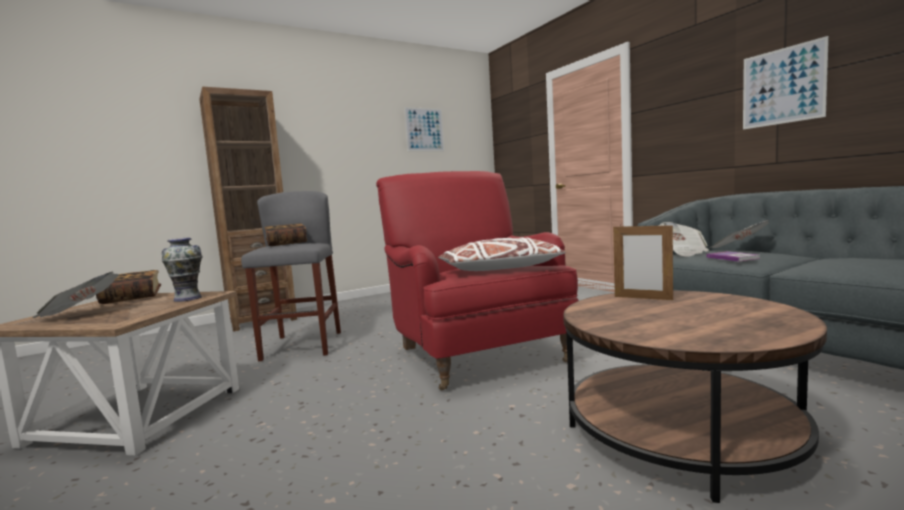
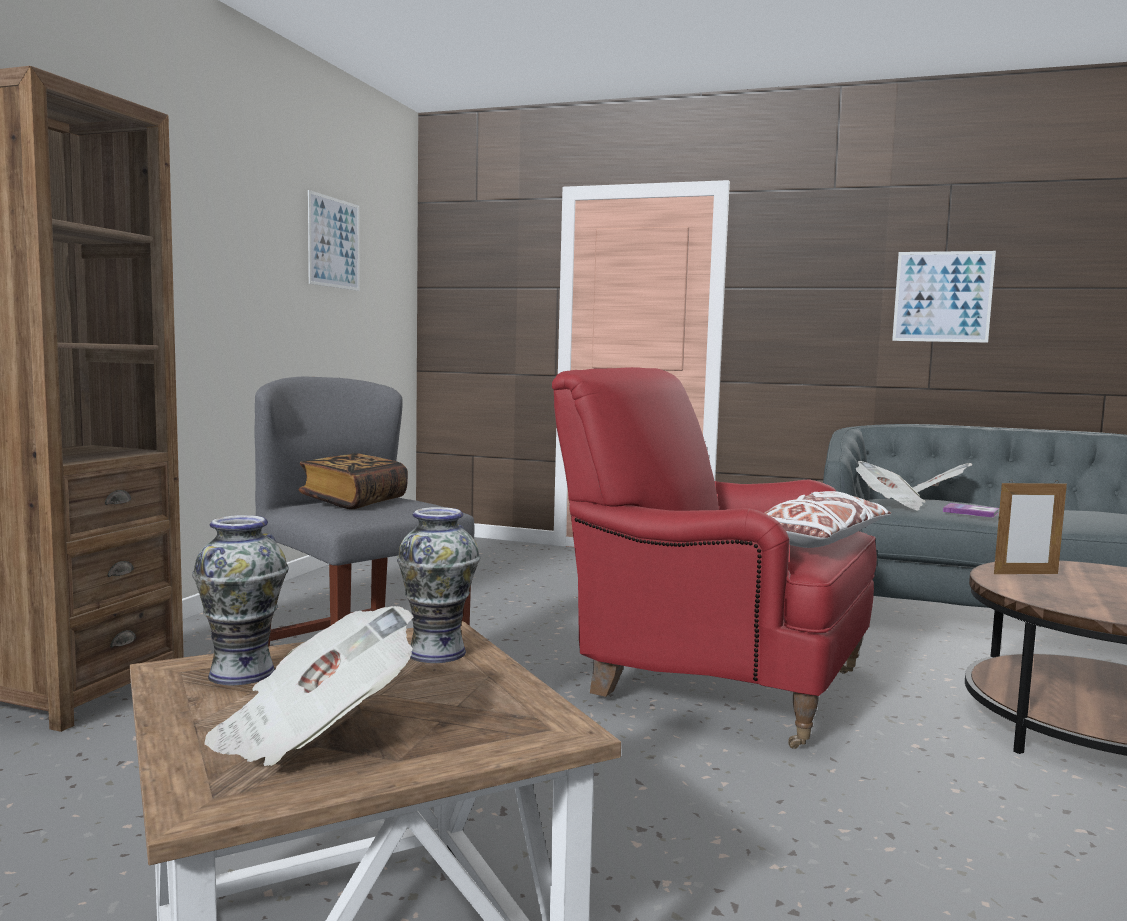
camera: 40 degrees left, 0 degrees up
(131, 298) = (241, 673): book -> vase

